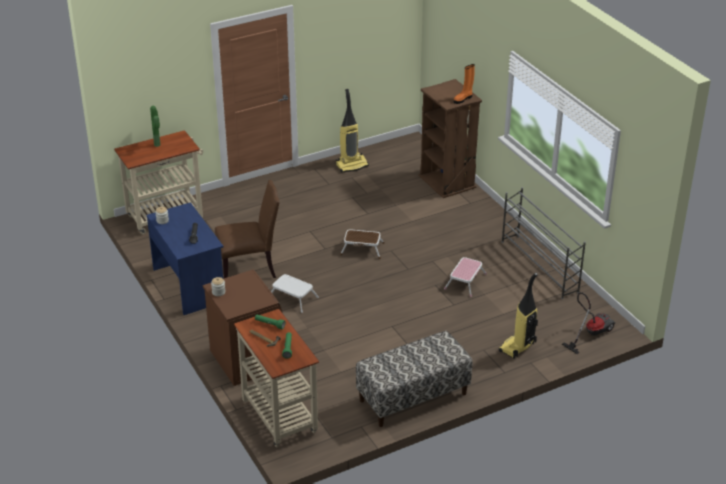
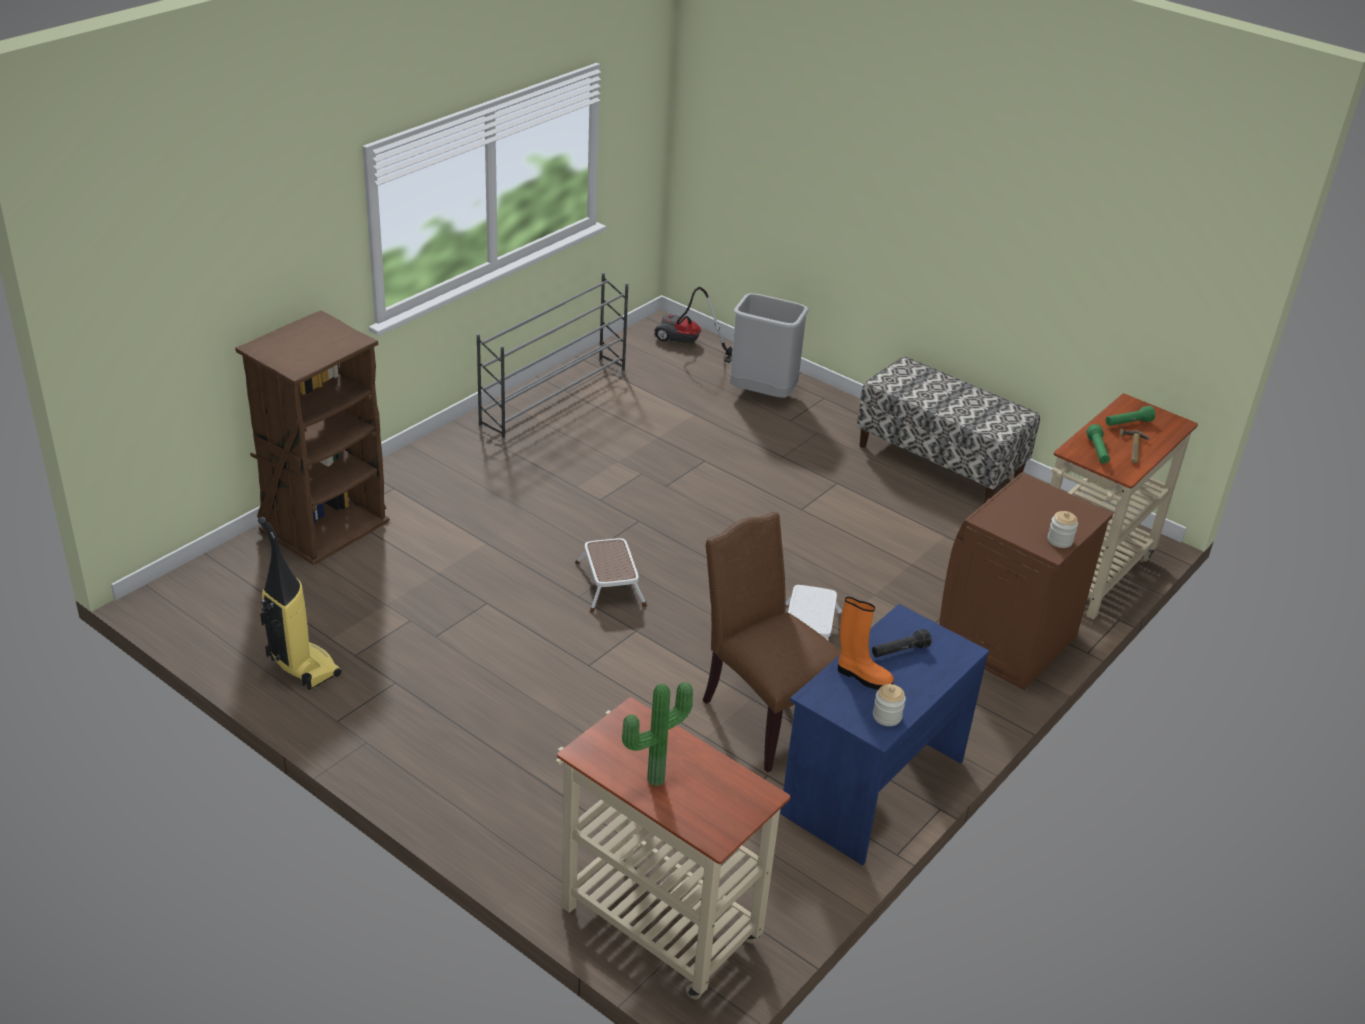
camera: 115 degrees left, 0 degrees up
(463, 99) = (326, 327): orange boot -> orange boot (862, 676)
(465, 281) = (636, 458): pink step ladder -> none
(517, 347) = (763, 394): vacuum cleaner -> grey trash can

